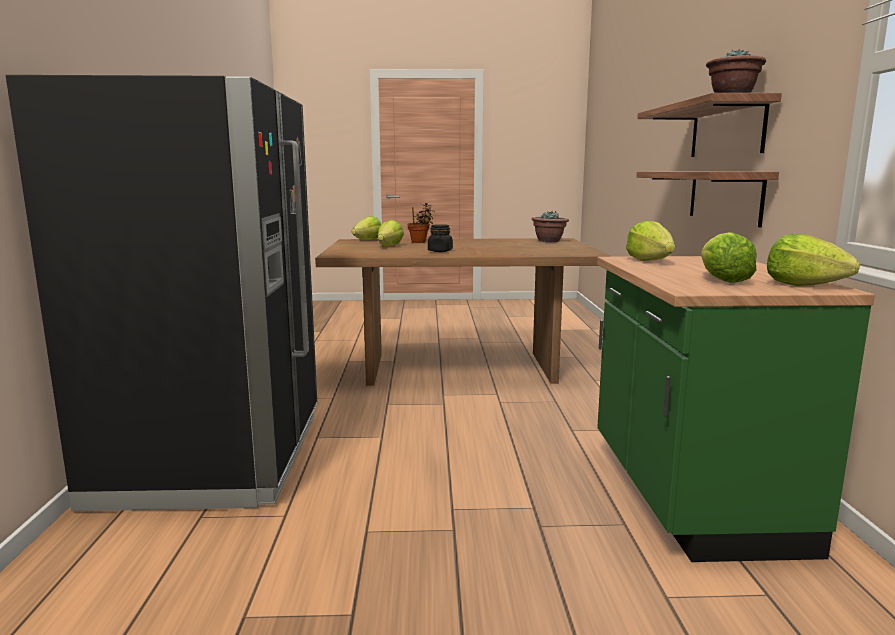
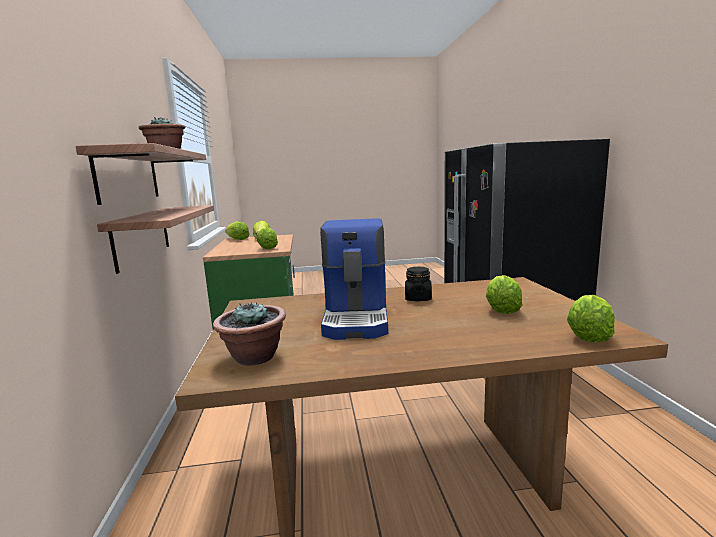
camera: 175 degrees right, 0 degrees up
(420, 242) = (483, 333): potted plant -> none
(492, 247) = (357, 318): none -> coffee machine

